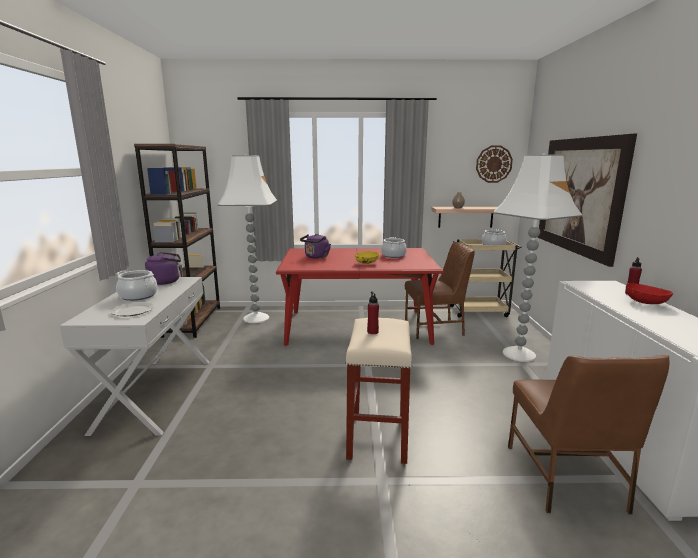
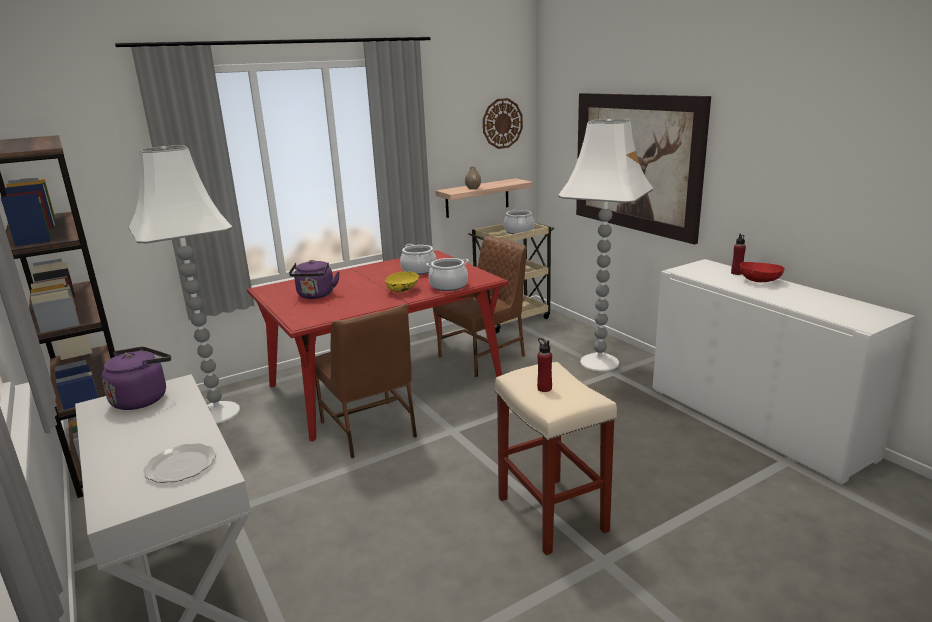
camera: 30 degrees left, 5 degrees up
(138, 296) = (139, 438): cooking pot -> cooking pot (448, 286)
(566, 478) = (748, 481): brown chair -> brown chair (369, 429)

